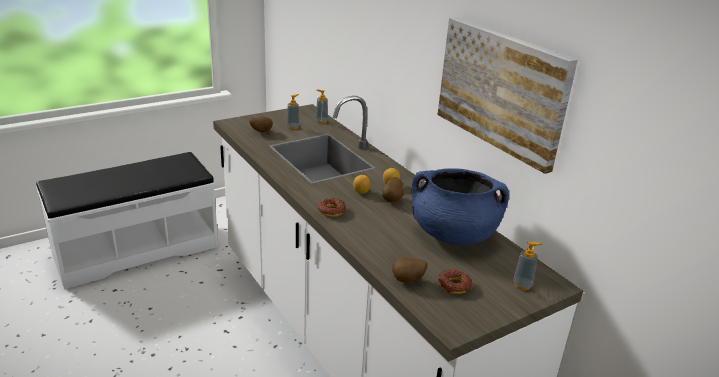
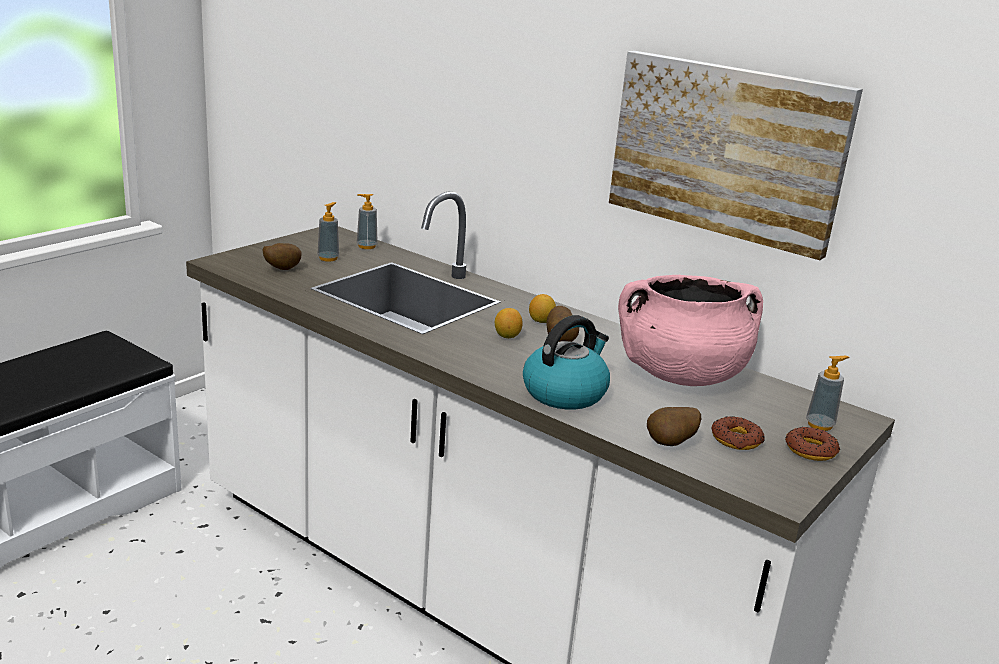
camera: 20 degrees left, 5 degrees down
(331, 210) = (485, 367): donut -> donut (811, 450)
(367, 235) = (565, 393): none -> kettle
(453, 234) = (680, 375): blue cooking pot -> pink cooking pot

